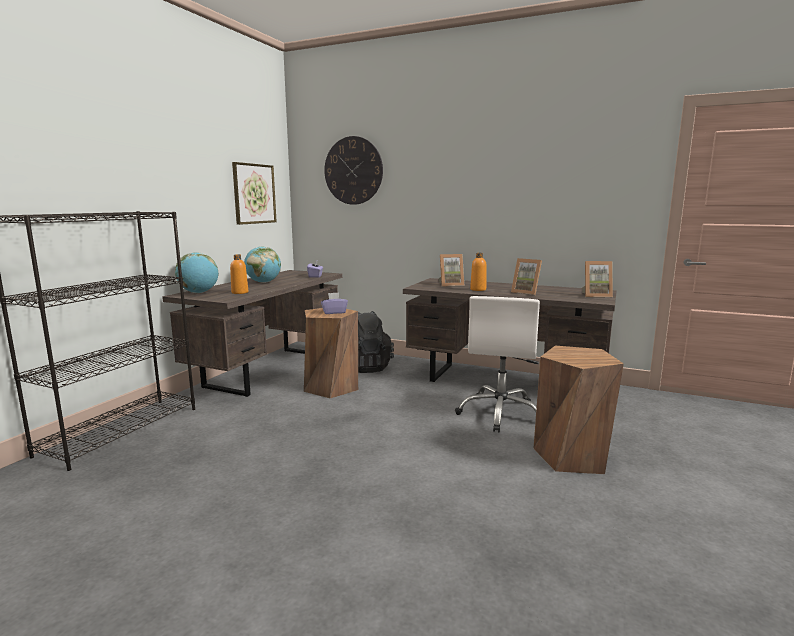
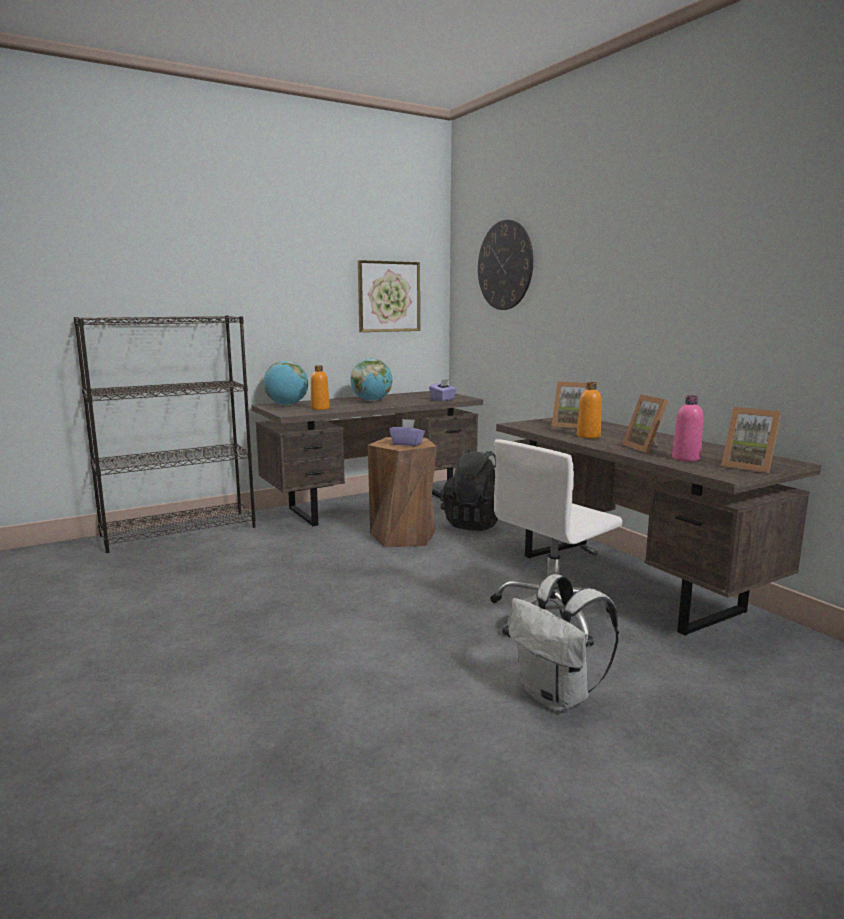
camera: 35 degrees right, 0 degrees up
(559, 295) = (686, 458): none -> pink bottle
(572, 456) = (557, 697): brown stool -> white backpack

